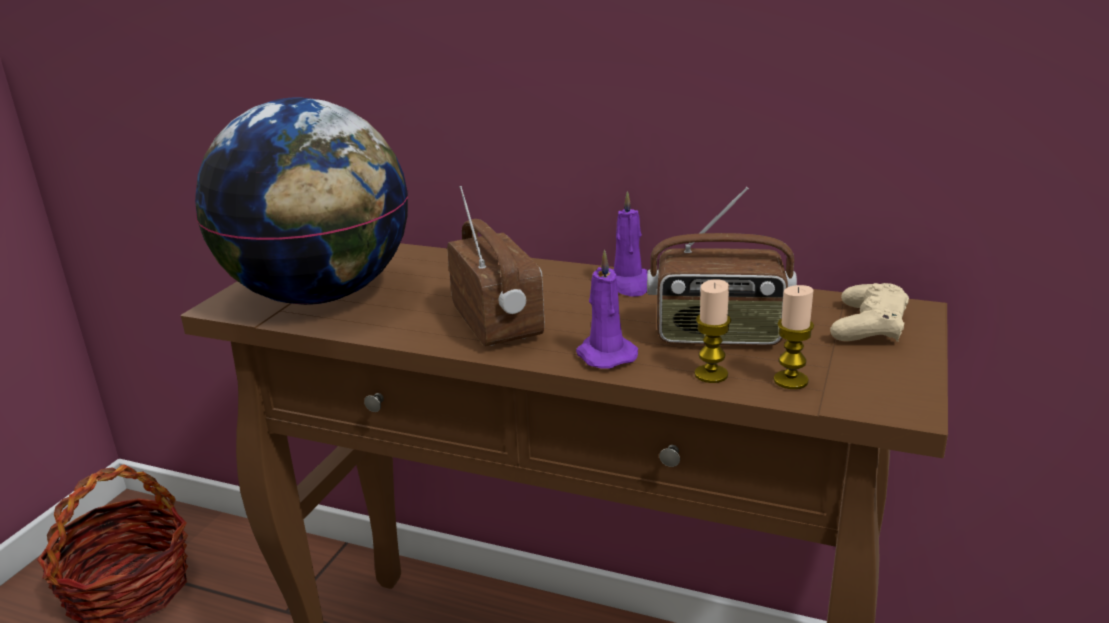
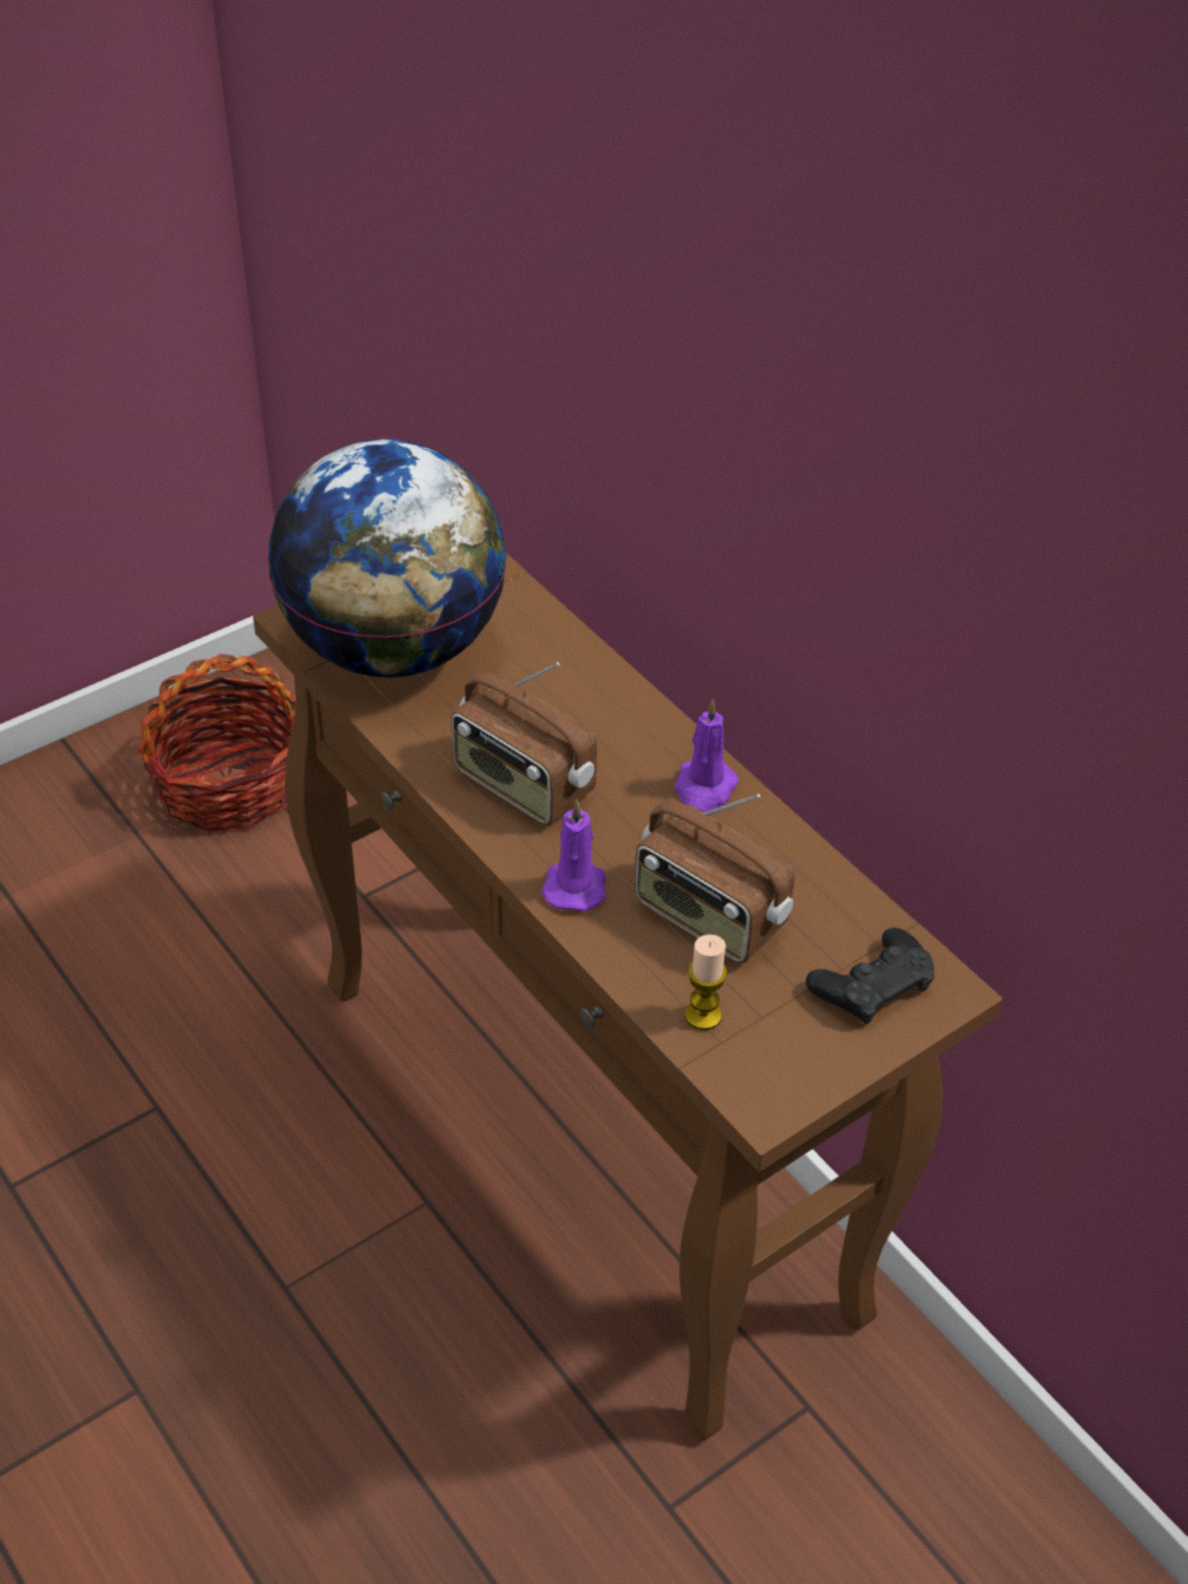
camera: 30 degrees right, 20 degrees up
(499, 323) = (522, 785): radio -> radio turned 120 degrees clockwise
(711, 374) = (642, 966): candle -> none
(869, 325) = (872, 985): beige game controller -> black game controller

